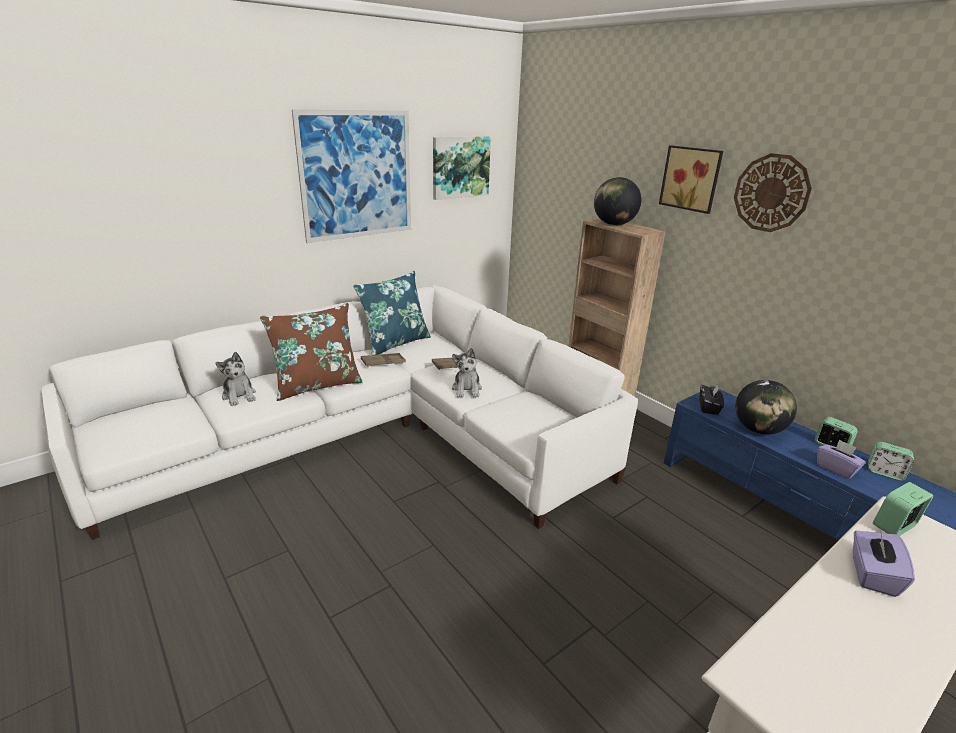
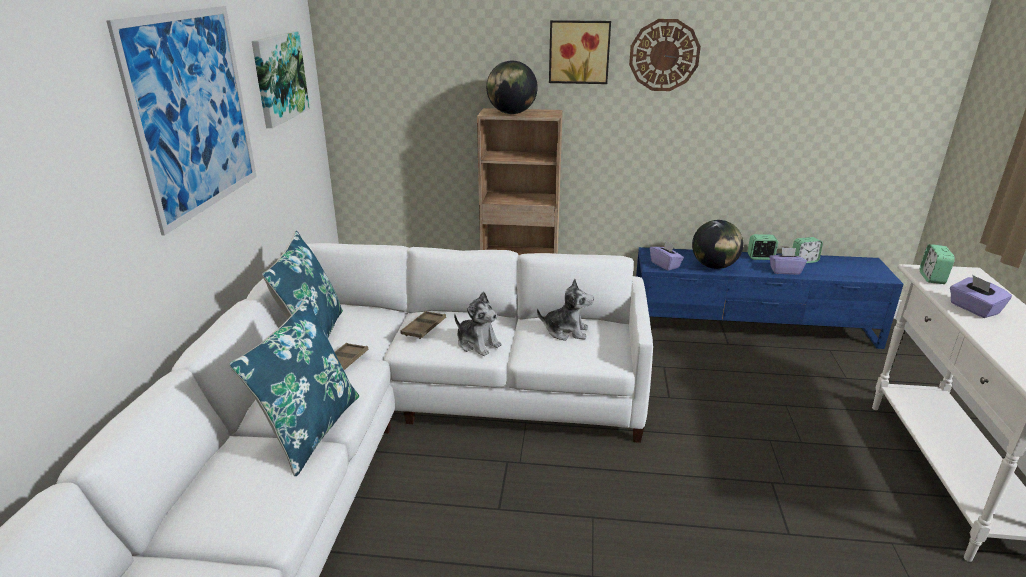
camera: 45 degrees left, 0 degrees up
(239, 396) = (231, 503): plush toy -> plush toy (566, 331)
(317, 385) = (310, 430): brown pillow -> blue pillow
(709, 408) = (665, 265): black tissue box -> purple tissue box

